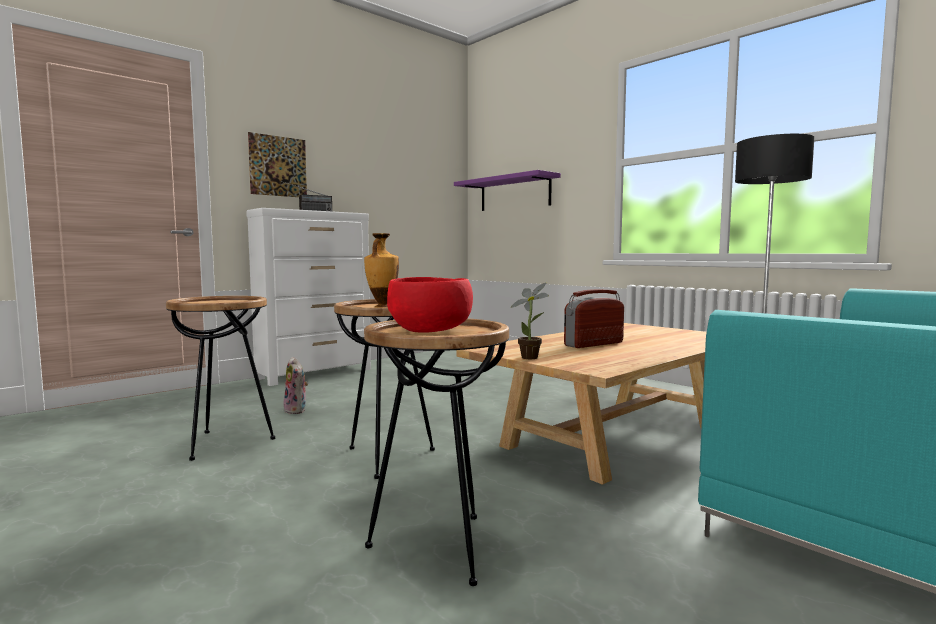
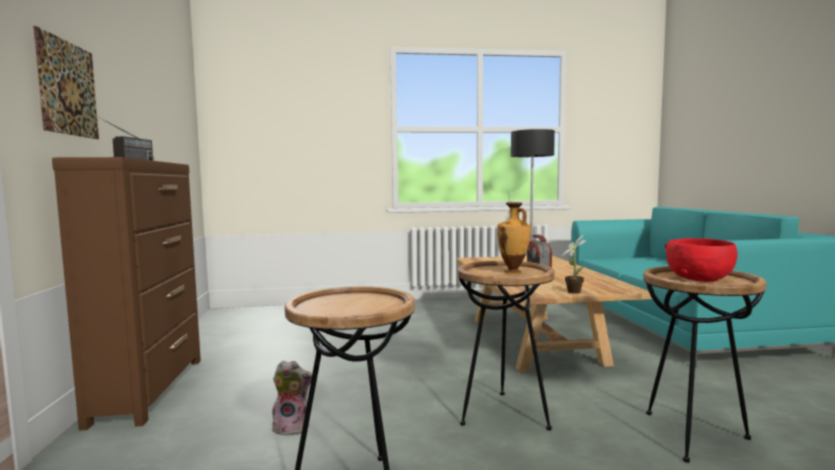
camera: 55 degrees left, 0 degrees up
(316, 374) = (150, 389): white dresser -> brown dresser
(514, 193) = (274, 145): purple shelf -> none

